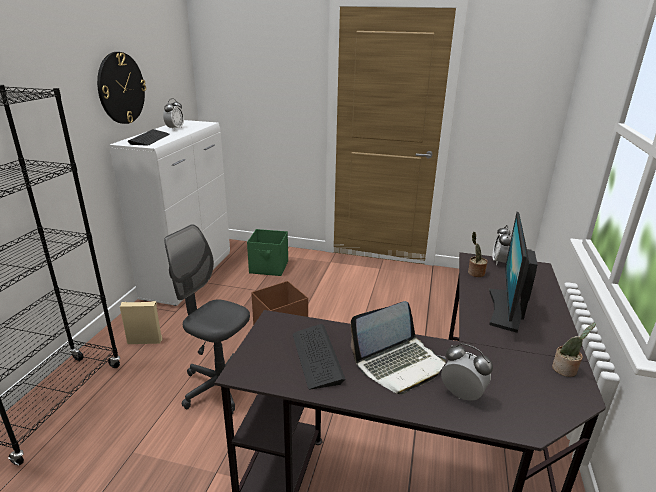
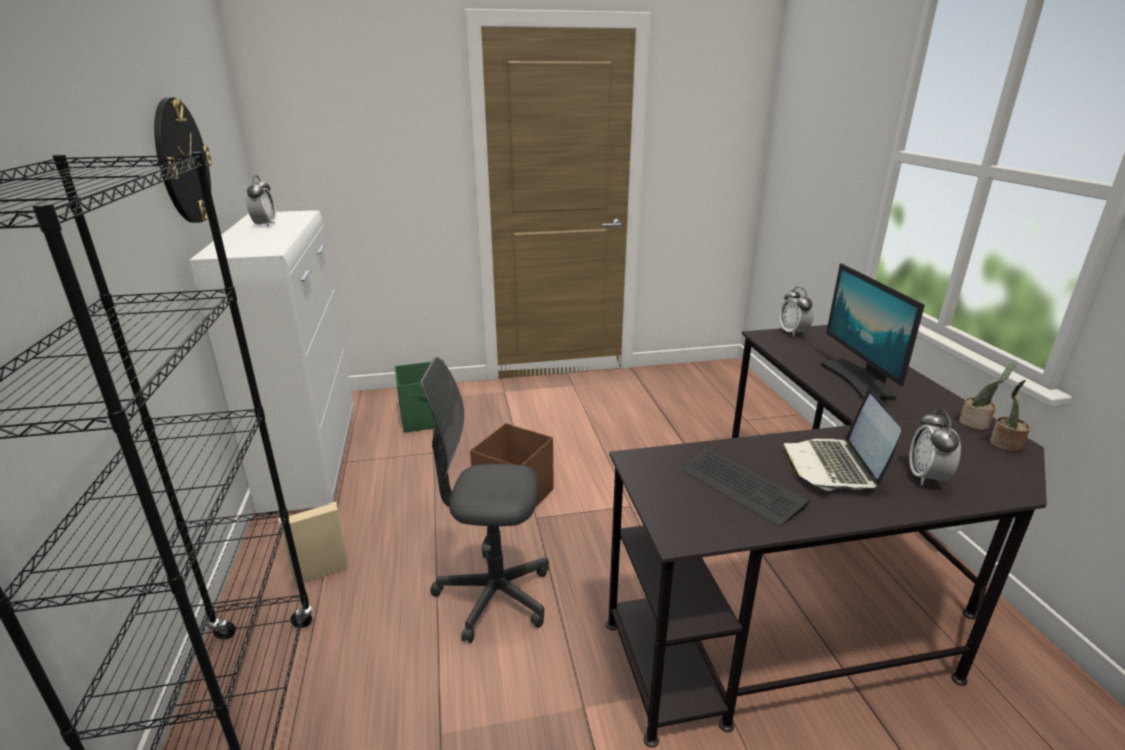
camera: 25 degrees left, 0 degrees up
(150, 139) = (249, 243): keyboard -> none
(399, 364) = (833, 466): laptop -> laptop turned 150 degrees clockwise
(462, 394) = (926, 477): alarm clock -> alarm clock turned 90 degrees counterclockwise
(475, 273) = (784, 350): potted plant -> potted plant (1004, 445)

